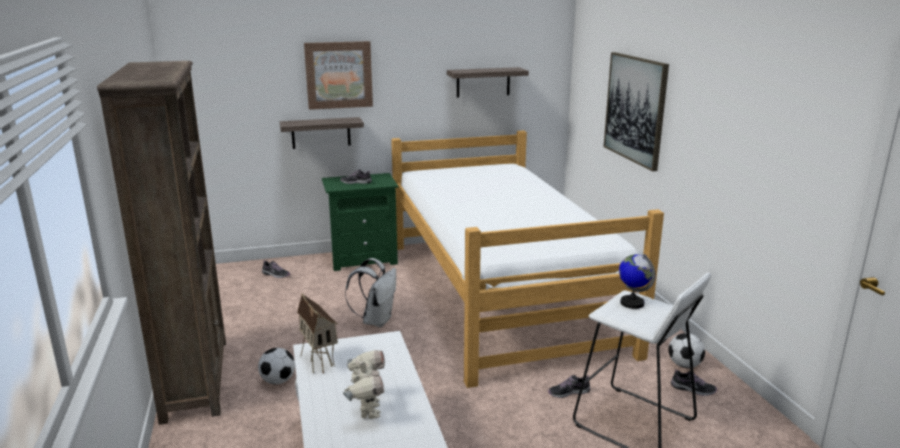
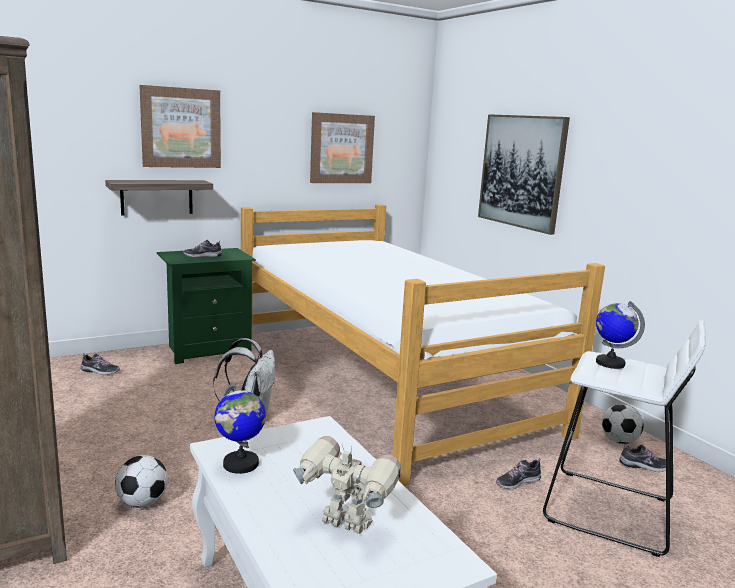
camera: 15 degrees left, 5 degrees down
(320, 362) = (240, 464): toy house -> globe
(367, 410) = (345, 525): toy robot -> toy robot turned 45 degrees counterclockwise
(483, 82) = (341, 148): shelf -> picture

